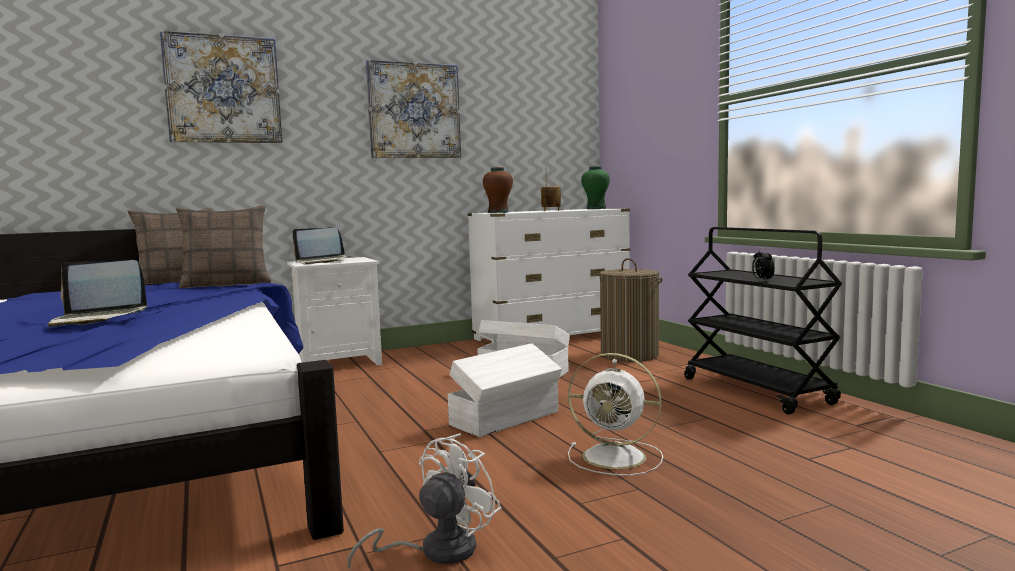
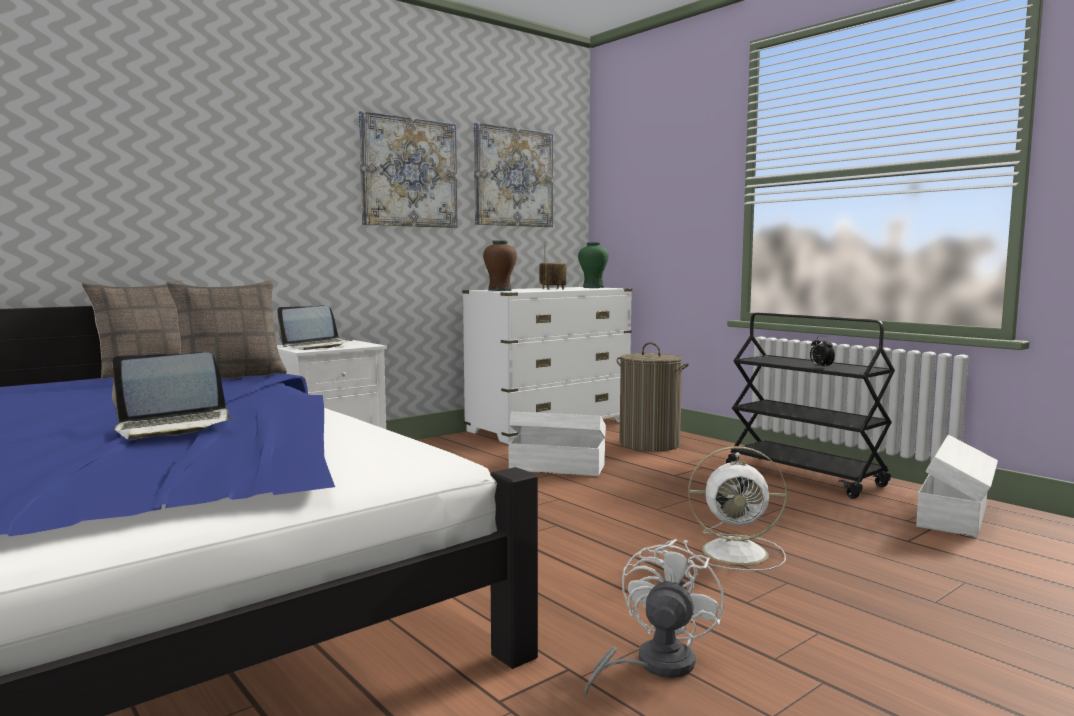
camera: 15 degrees left, 0 degrees up
(223, 89) = (196, 135): picture -> picture (513, 177)
(506, 418) = (589, 519): white storage box -> white storage box (954, 516)

